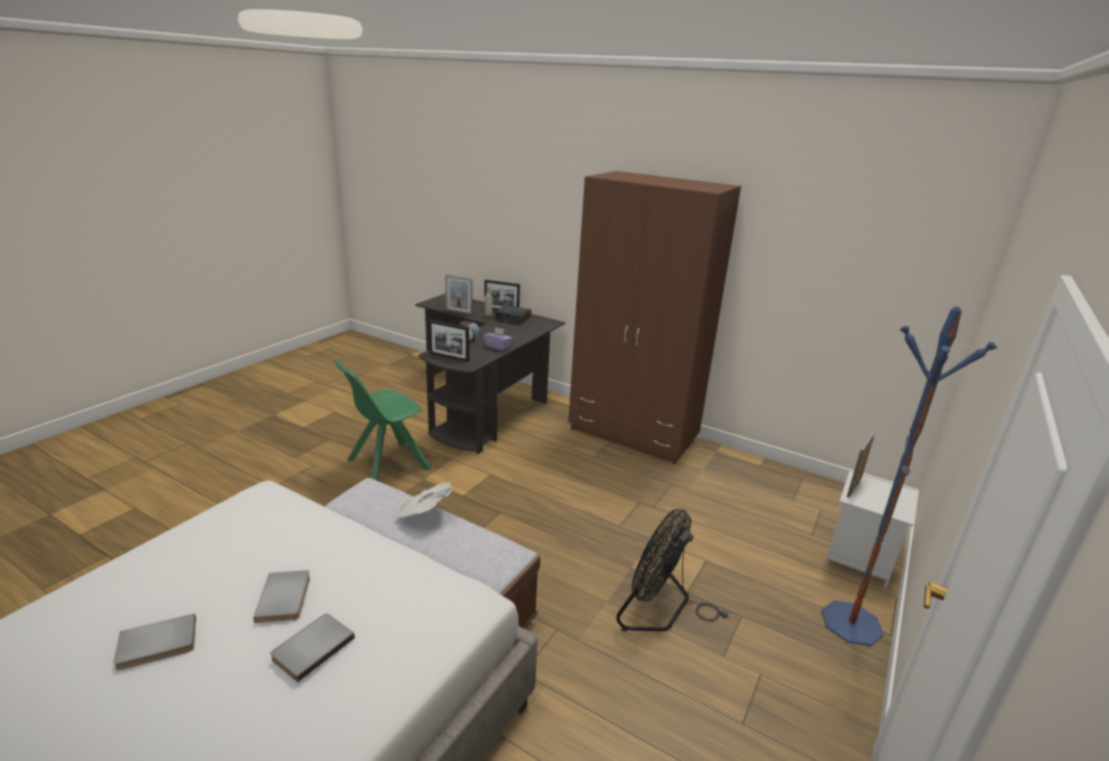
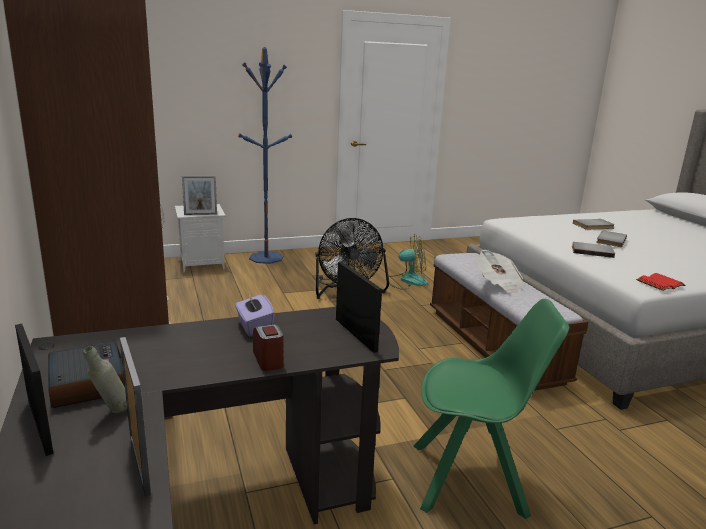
camera: 140 degrees left, 5 degrees down
(157, 645) = (677, 245): grey book -> grey book (592, 251)
(240, 504) = (659, 283): none -> red book
(634, 687) = (406, 281): none -> fan

